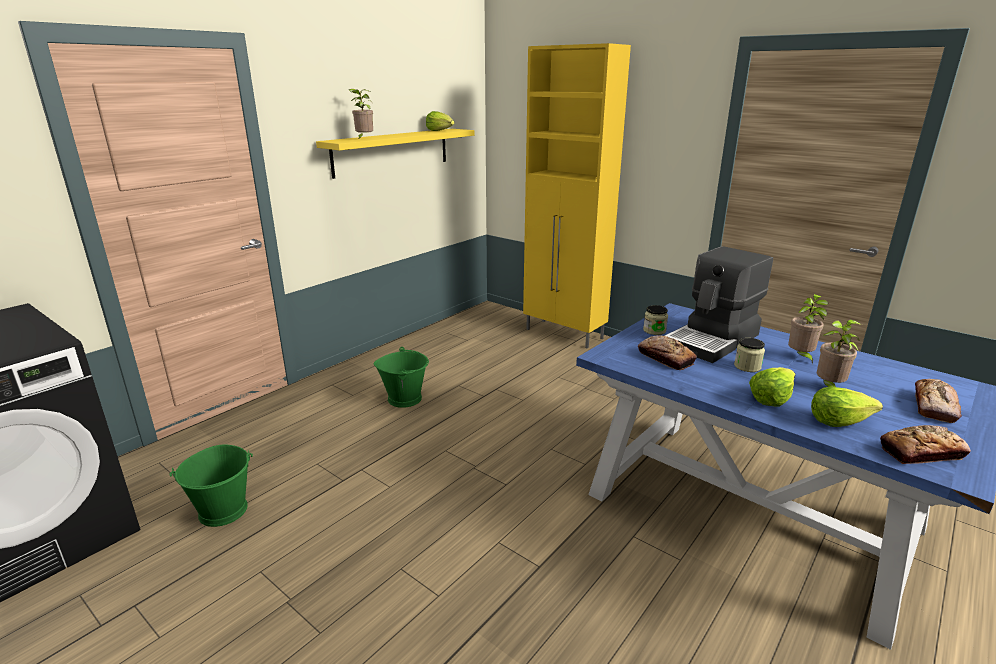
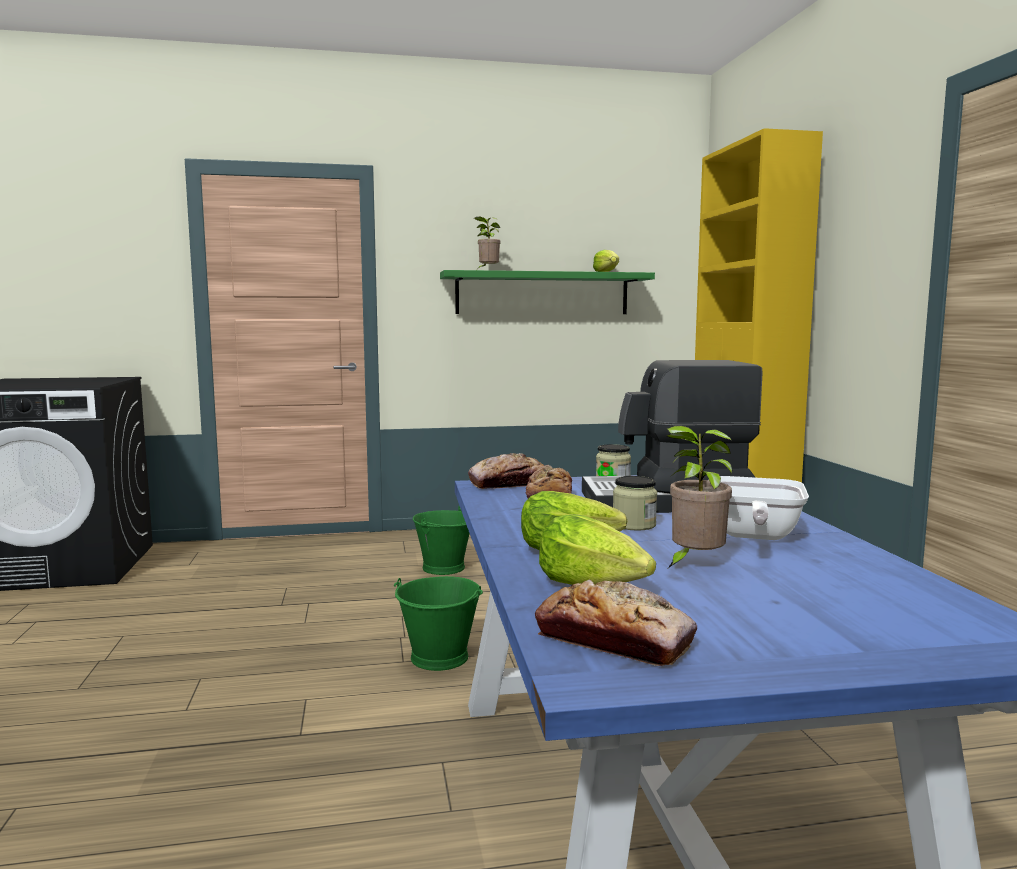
camera: 40 degrees right, 15 degrees down
(224, 511) = (175, 592): green bucket -> green bucket (440, 658)
(392, 152) = (542, 293): yellow shelf -> green shelf
(800, 357) = (753, 537): potted plant -> frying pan
(934, 406) = (827, 623): bread -> bread (508, 483)

